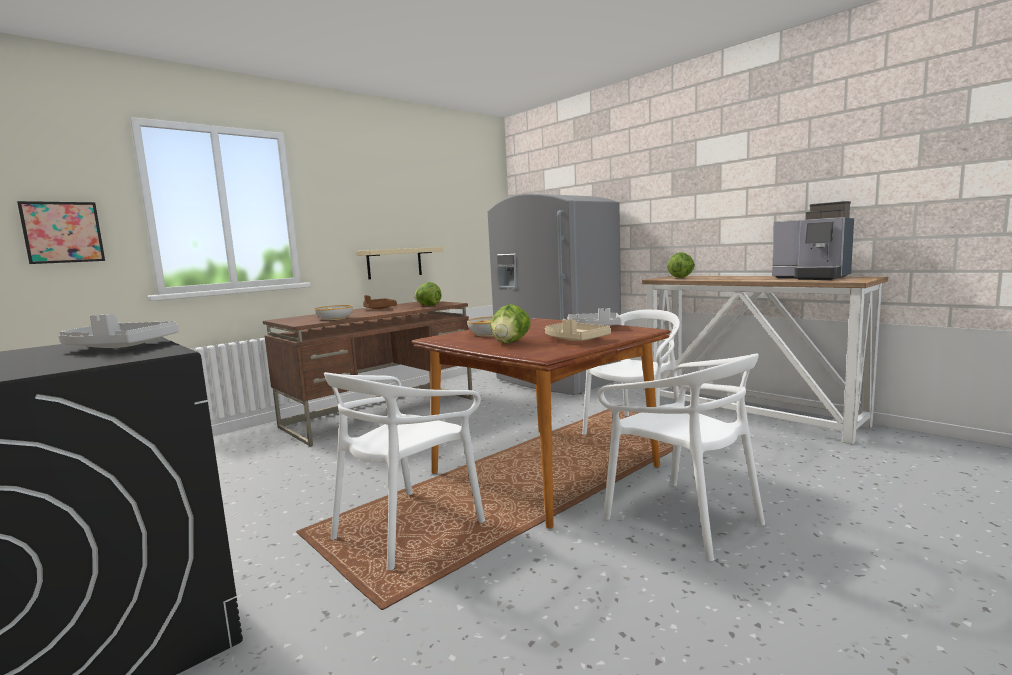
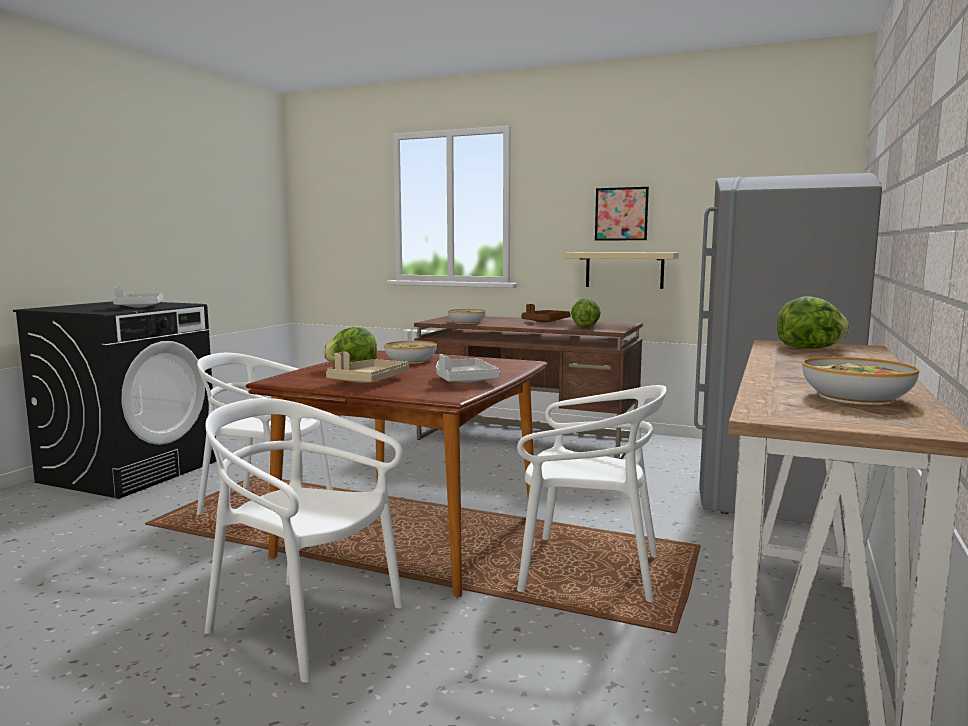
camera: 65 degrees right, 0 degrees up
(63, 232) = (348, 227): picture -> picture (621, 214)
(683, 518) = (305, 624): white chair -> white chair turned 90 degrees clockwise
(812, 277) = (856, 397): coffee machine -> bowl

